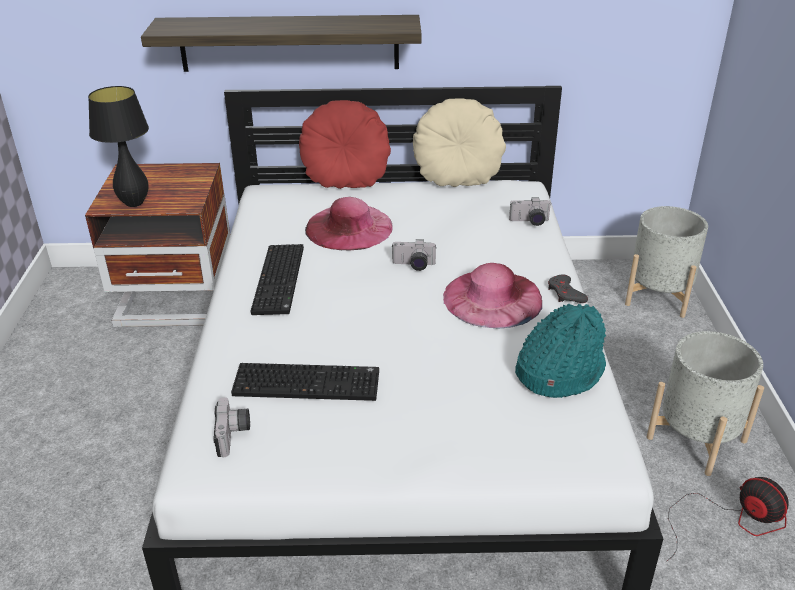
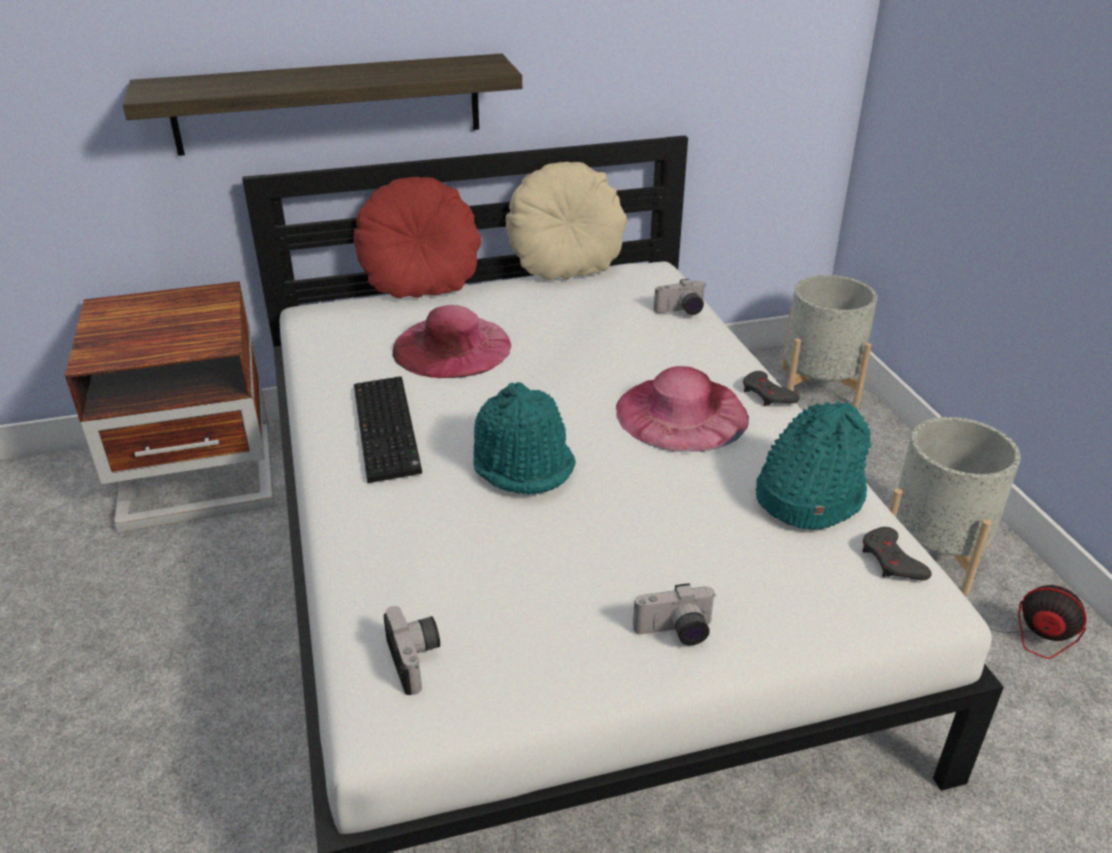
camera: 15 degrees left, 0 degrees up
(134, 203) = (136, 350): black table lamp -> none
(308, 382) = (490, 564): keyboard -> none
(361, 317) = (523, 463): none -> turquoise hat
(413, 265) = (561, 385): camera -> camera (675, 633)
(597, 429) = (892, 561): none -> grey game controller

